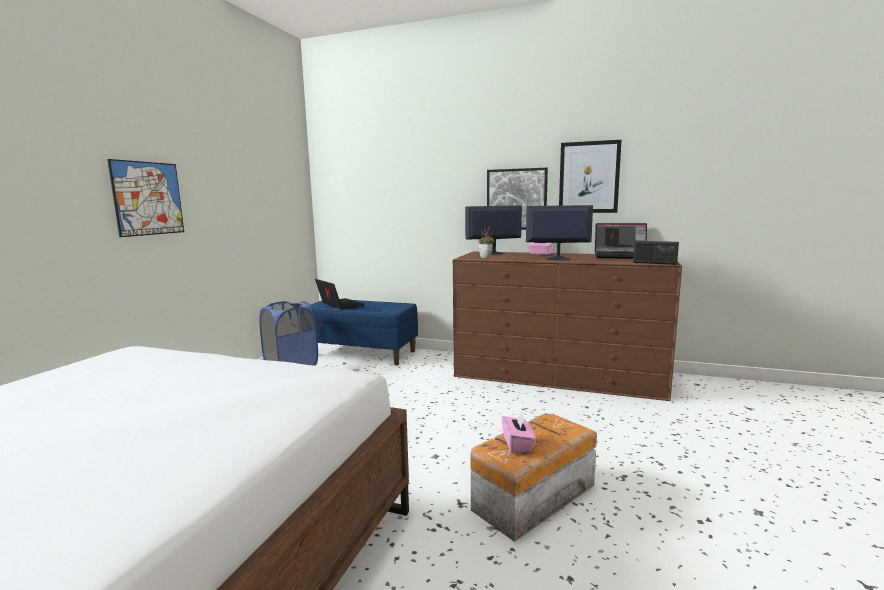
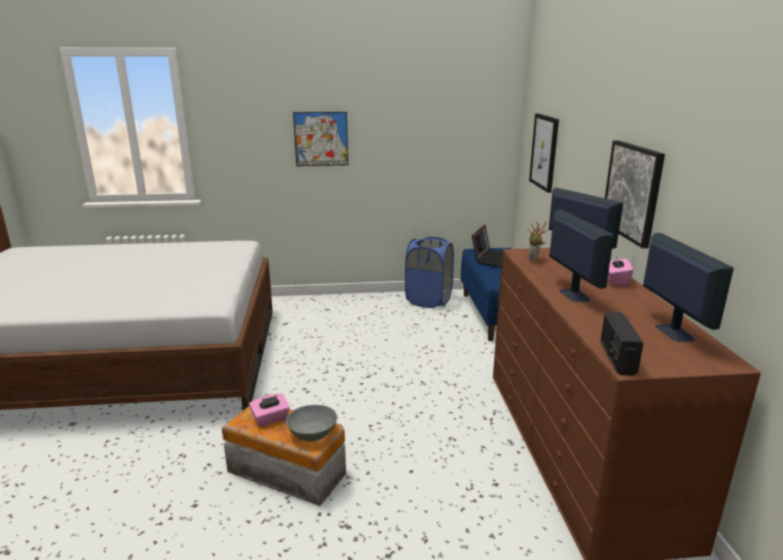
camera: 65 degrees right, 10 degrees up
(556, 426) = (313, 433): none -> grey bowl
(589, 177) = (700, 184): picture -> picture (544, 152)
(621, 256) = (673, 332): laptop -> monitor

